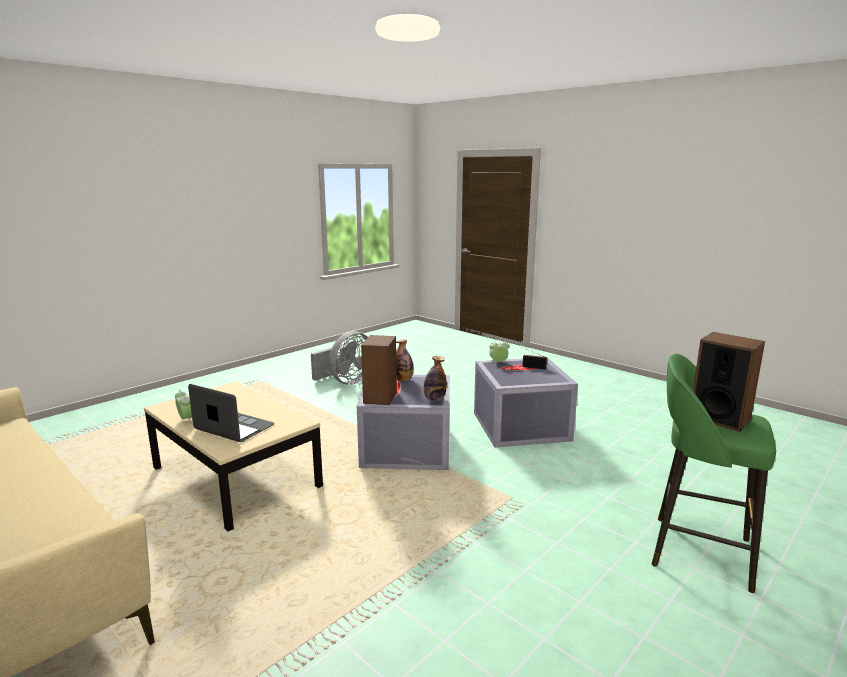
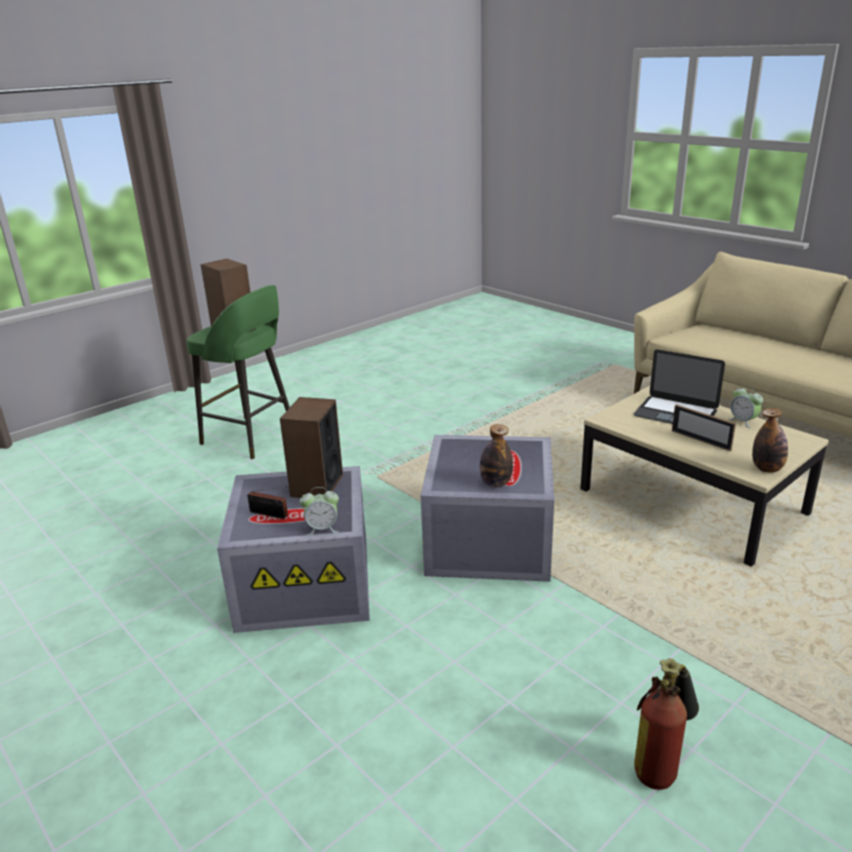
camera: 175 degrees left, 10 degrees up
(241, 406) = (700, 440): none -> picture frame
(346, 382) = (662, 763): grey fan -> fire extinguisher
(380, 397) = (523, 450): speaker -> speaker (316, 486)
(434, 399) = (451, 446): bottle -> bottle (767, 469)

